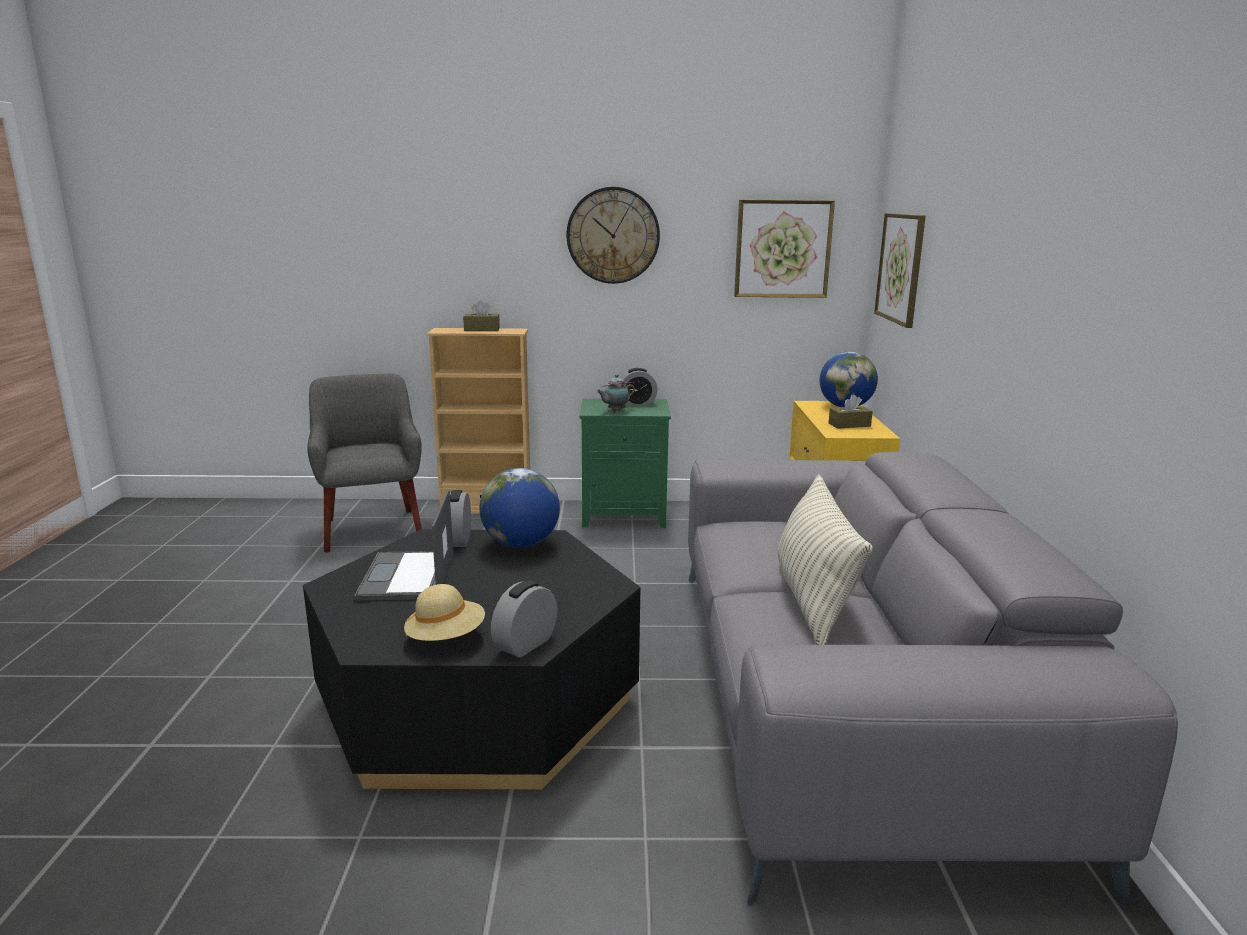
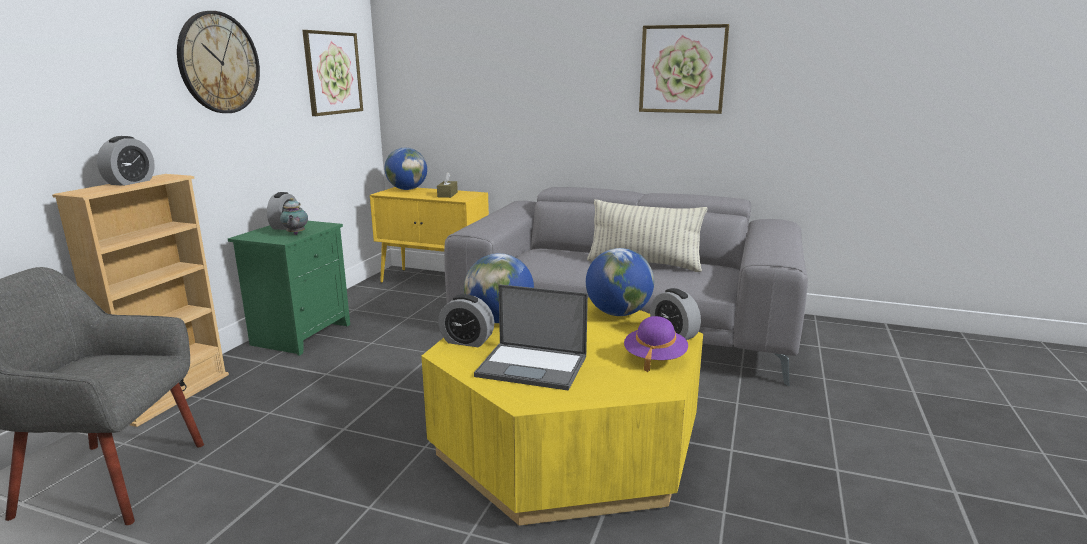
camera: 70 degrees left, 0 degrees up
(446, 638) = (654, 358): beige hat -> purple hat
(478, 700) = (567, 442): black coffee table -> yellow coffee table
(482, 329) = (130, 182): brown tissue box -> alarm clock
(581, 602) = (618, 313): none -> globe
(901, 268) = (434, 81): picture -> picture (682, 69)

